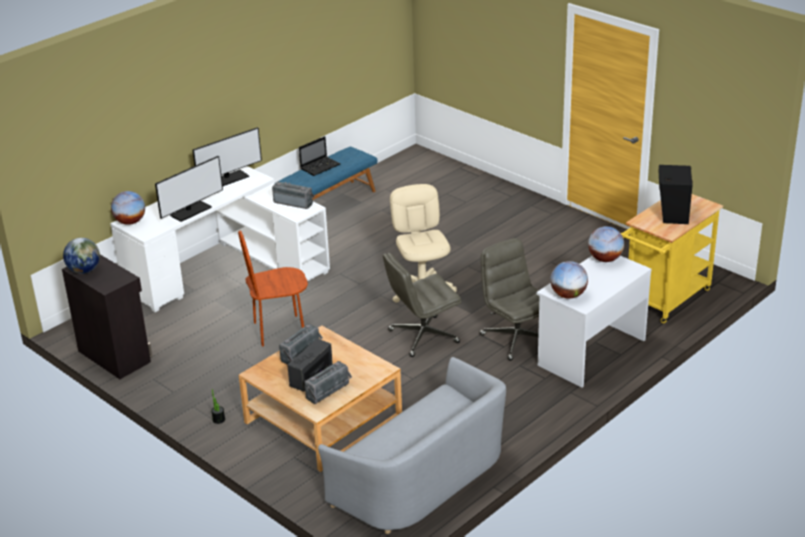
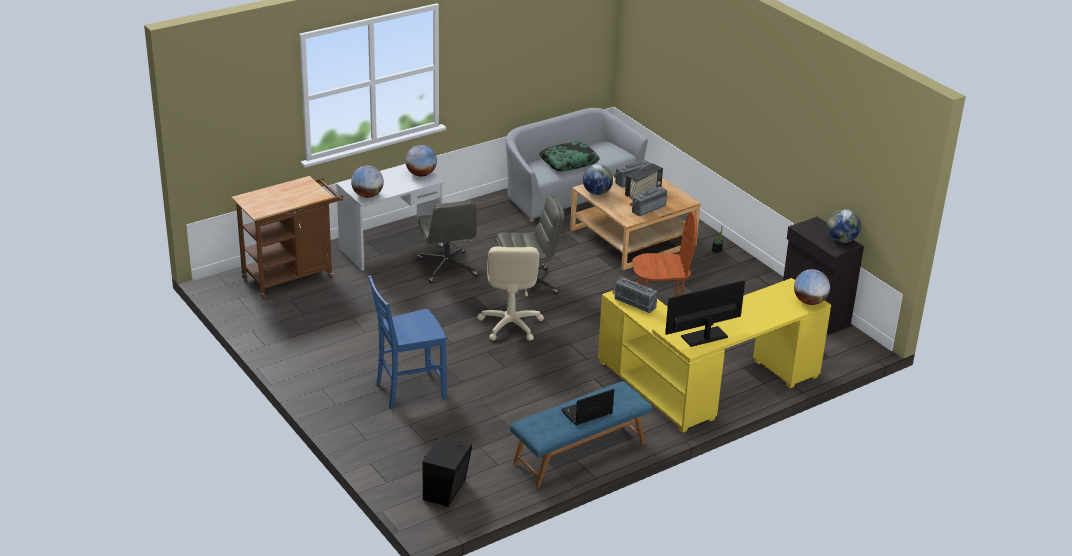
camera: 170 degrees left, 0 degrees up
(191, 211) = (745, 303): monitor -> none
(227, 269) = (707, 386): white desk -> yellow desk
(367, 365) = (596, 193): none -> globe
(420, 423) = (569, 162): none -> pillow
(482, 224) = (408, 390): none -> blue chair
(664, 301) = (292, 276): yellow cart -> brown cart
(672, 214) = (284, 196): black speaker -> black speaker (447, 490)

